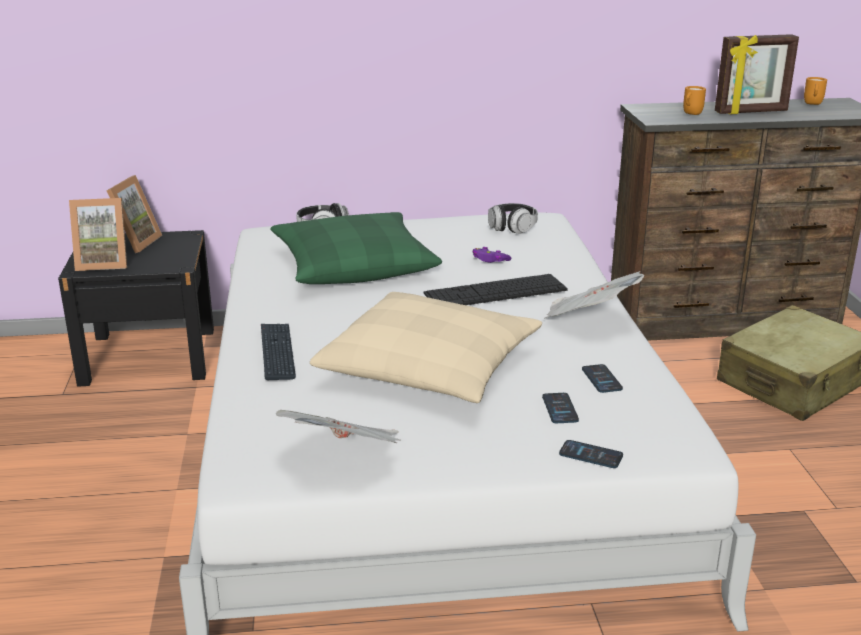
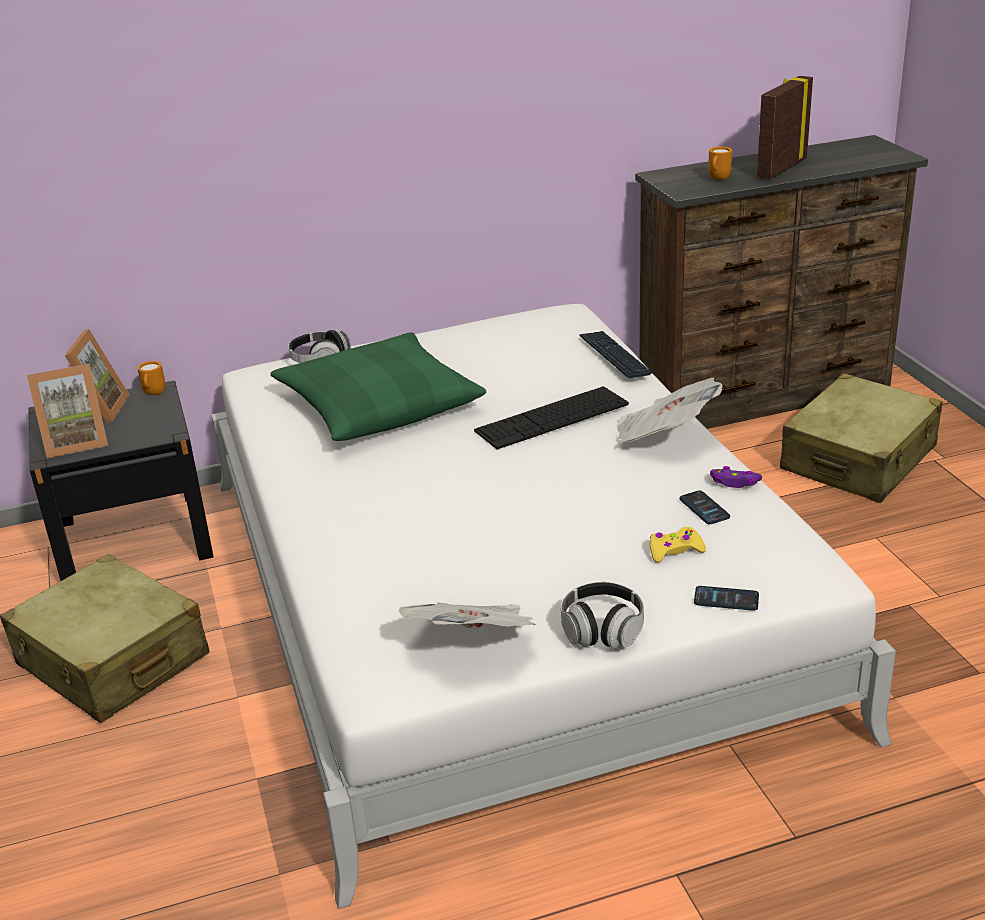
camera: 10 degrees left, 5 degrees up
(90, 445) = (112, 661): none -> beige suitcase
(277, 352) = (343, 531): keyboard -> keyboard (614, 356)
(430, 367) = (519, 522): beige pillow -> none
(490, 260) = (530, 377): purple game controller -> purple game controller (735, 482)
(512, 227) = (538, 331): headphones -> headphones (602, 630)
(560, 409) = (675, 551): phone -> yellow game controller
(751, 112) = (780, 168): picture frame -> picture frame turned 150 degrees clockwise
(812, 104) = (840, 149): orange mug -> orange mug (154, 394)

